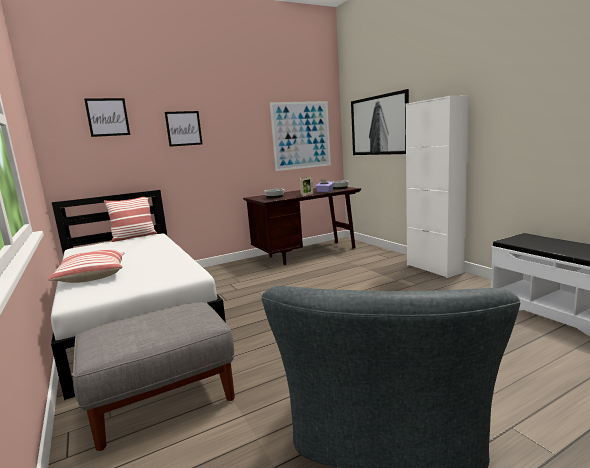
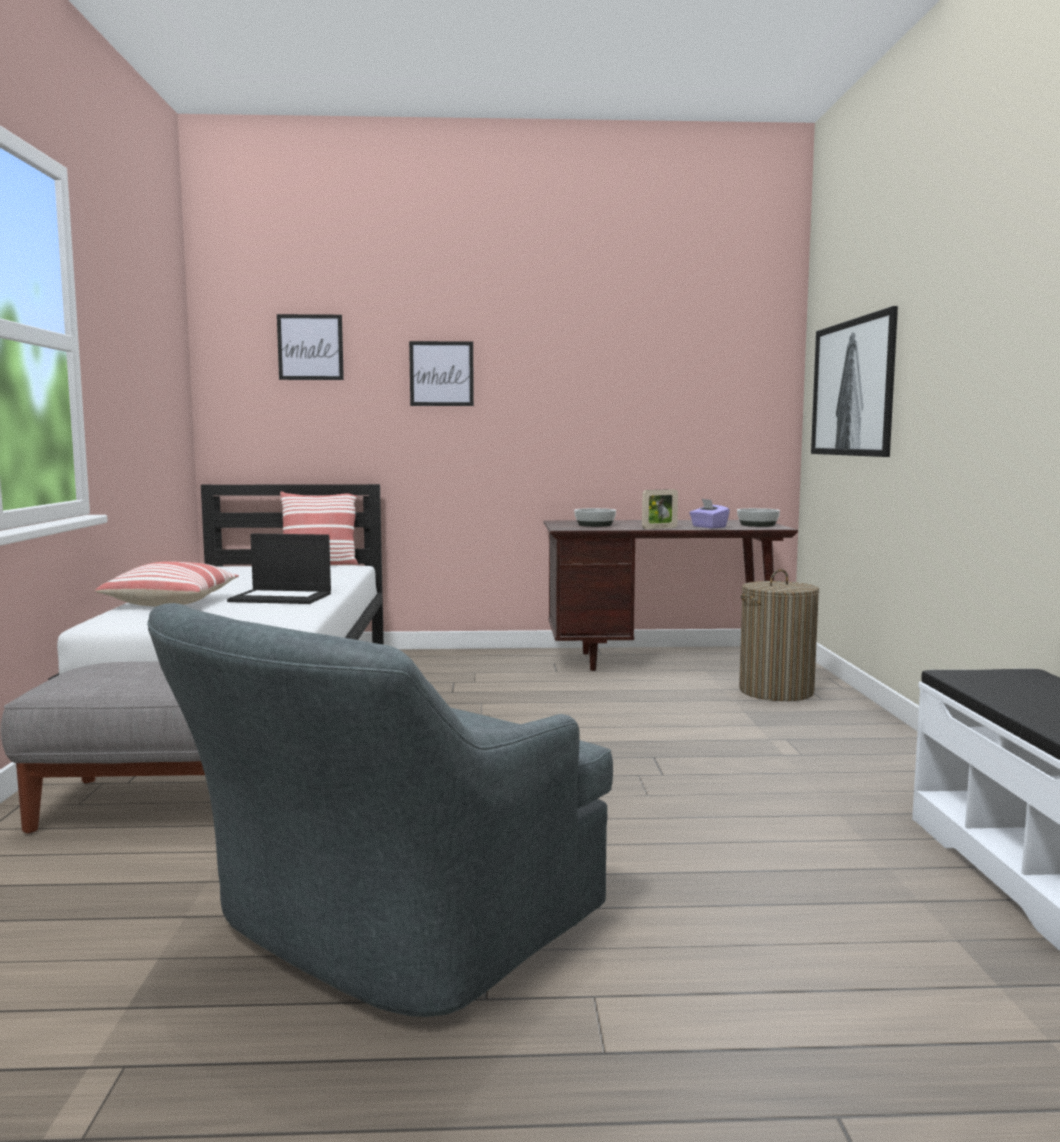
camera: 25 degrees right, 5 degrees down
(156, 260) = (282, 597): none -> laptop
(301, 135) = (696, 401): picture -> none
(369, 258) = (776, 691): none -> laundry basket
(434, 268) = (890, 737): white cabinet -> none

